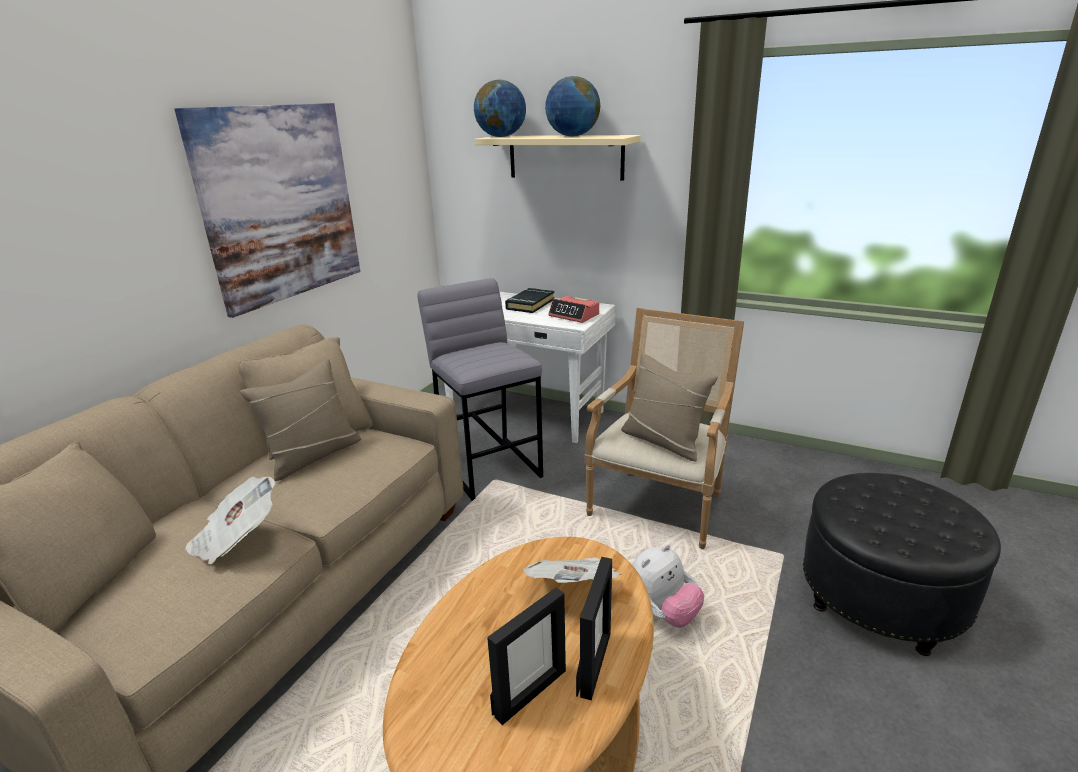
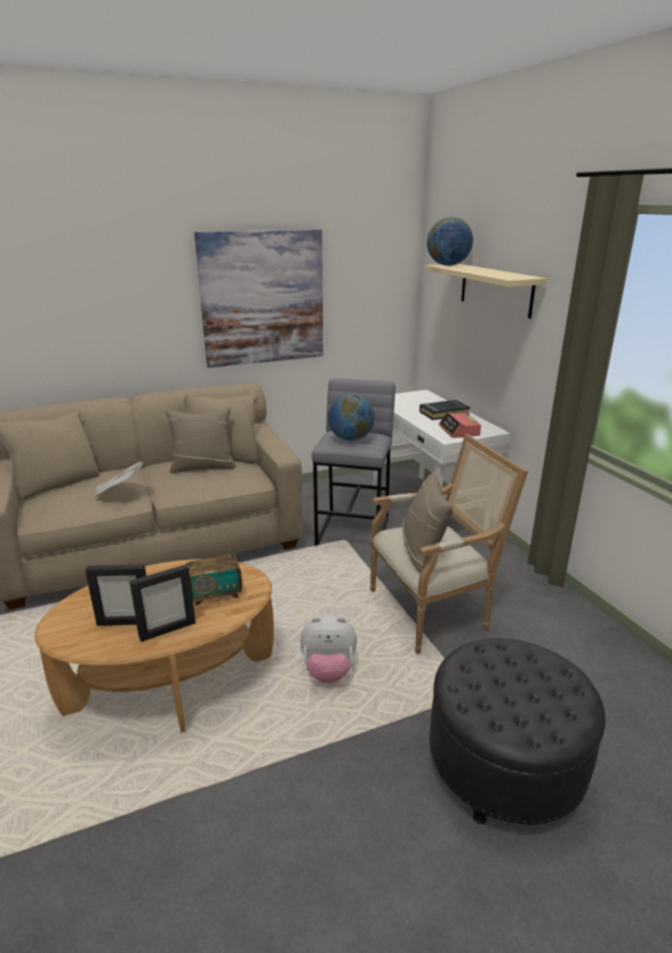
camera: 40 degrees right, 0 degrees up
(572, 136) = (490, 272): globe -> globe (350, 439)
(574, 589) = (215, 594): newspaper -> radio

